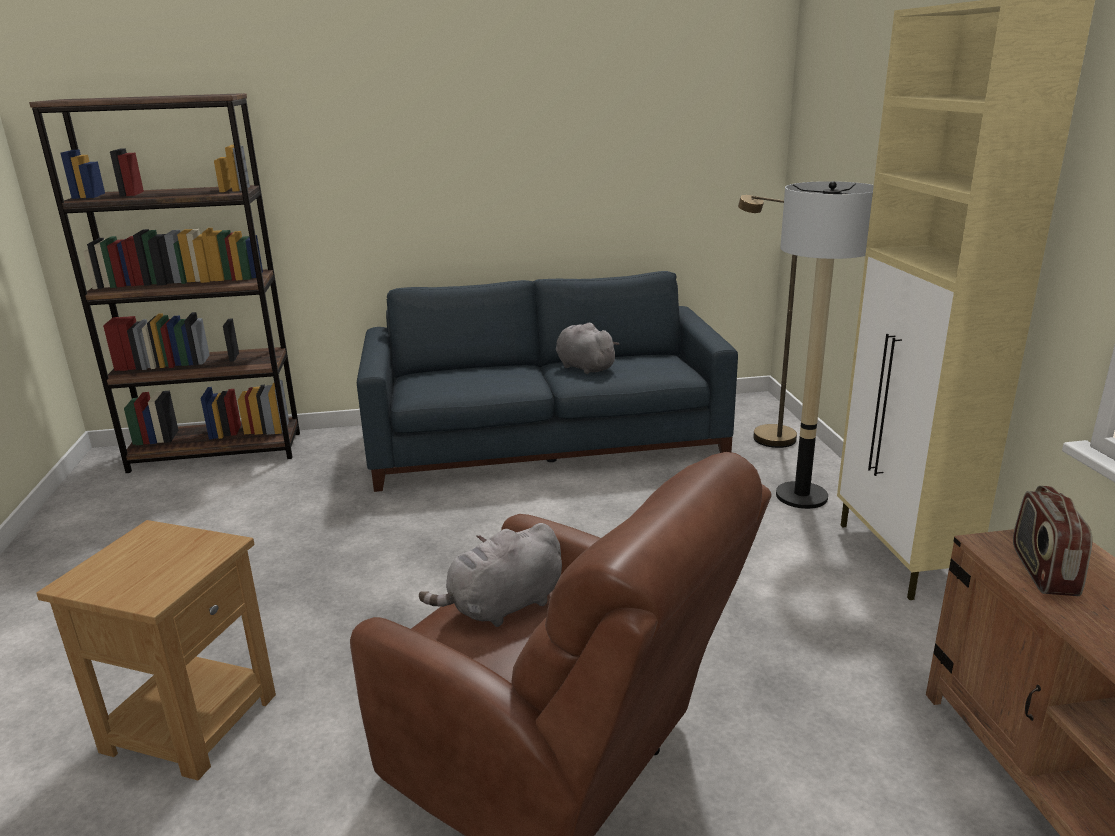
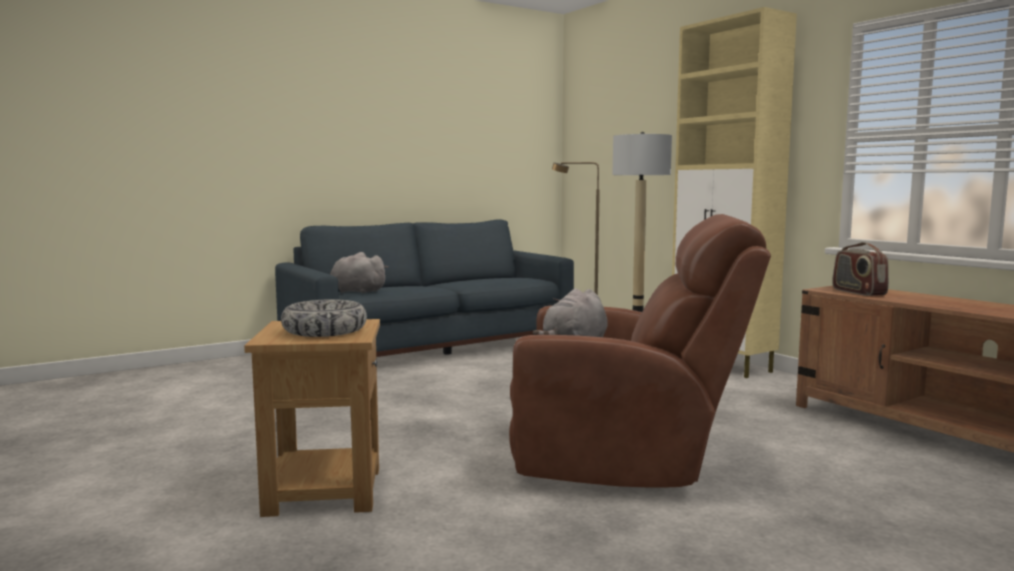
camera: 25 degrees left, 15 degrees down
(152, 568) = (325, 331): none -> bowl
(217, 452) = (138, 376): brown bookcase -> none
(583, 367) = (463, 281): grey plush toy -> grey plush toy (356, 291)

